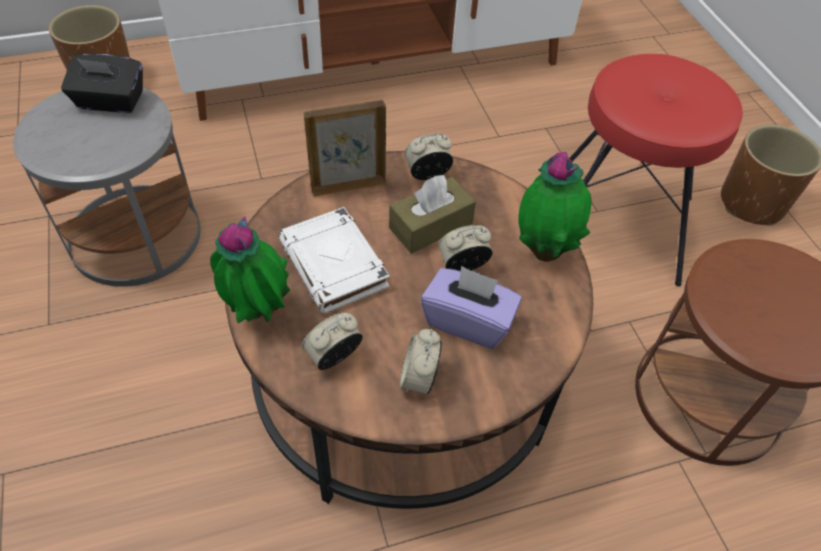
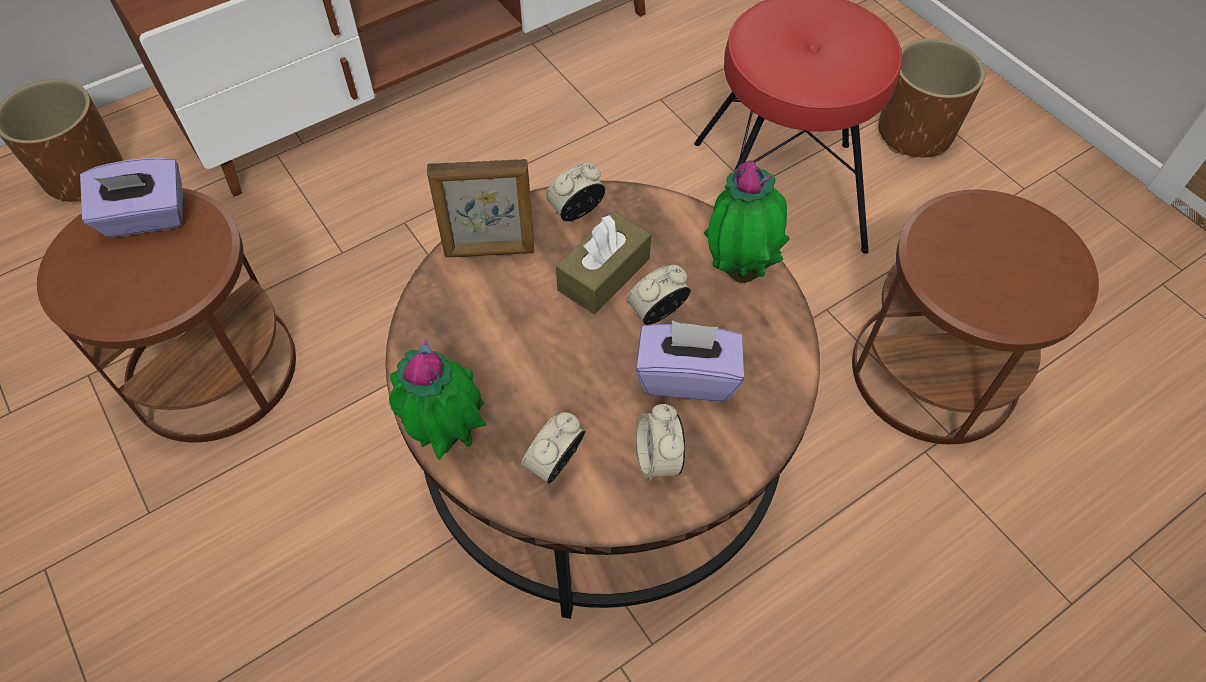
camera: 15 degrees left, 5 degrees up
(110, 101) = (146, 218): black tissue box -> purple tissue box
(135, 236) = (212, 369): grey side table -> brown side table
(335, 265) = (513, 354): white book -> none
(348, 186) = (490, 251): picture frame -> picture frame turned 150 degrees counterclockwise

